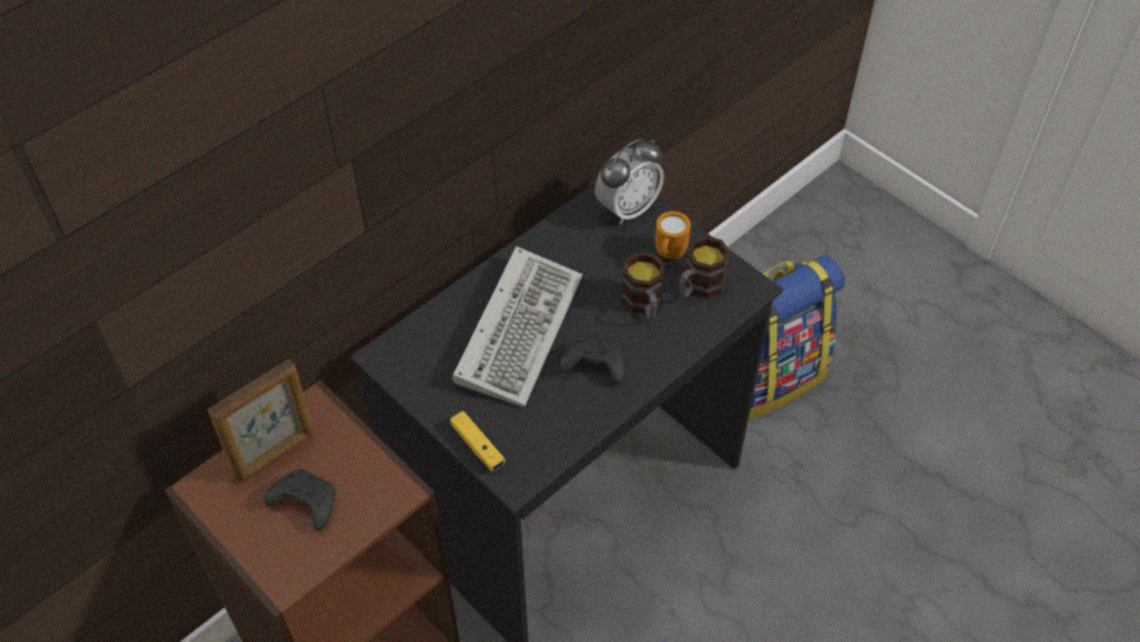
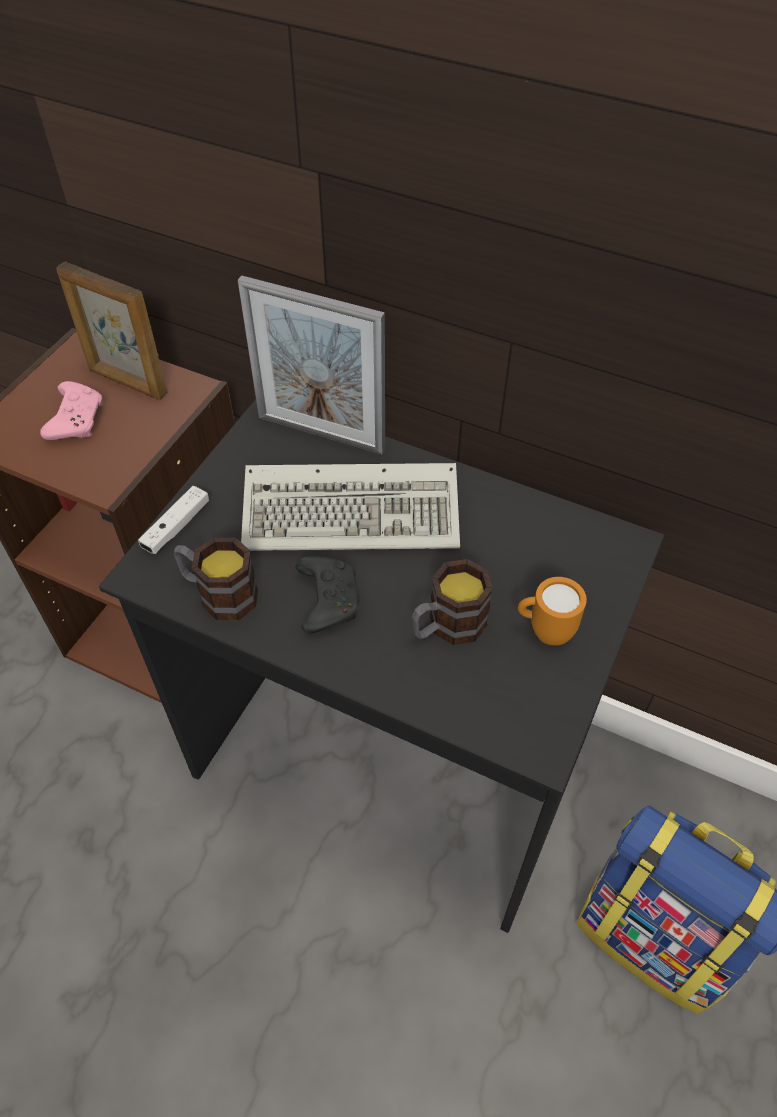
camera: 70 degrees right, 0 degrees up
(304, 503) = (76, 420): black game controller -> pink game controller
(423, 327) = (321, 433): none -> picture frame
(477, 446) = (176, 527): yellow game controller -> white game controller
(628, 208) = (598, 564): alarm clock -> none
(698, 287) = (508, 680): mug -> mug (219, 593)

